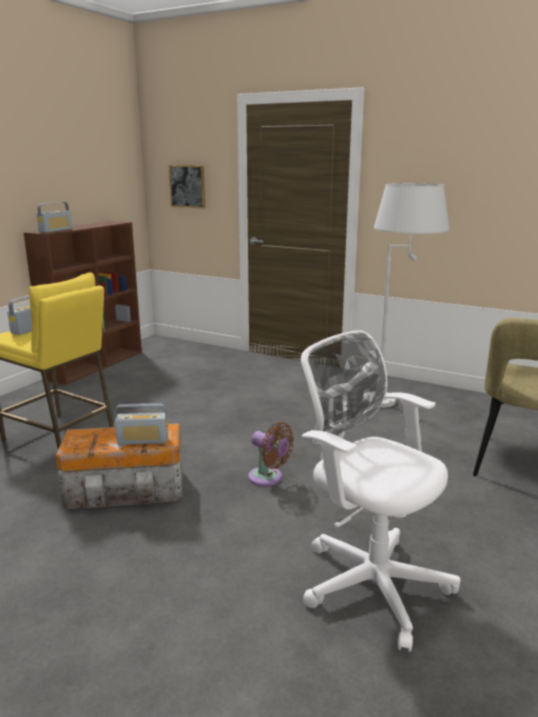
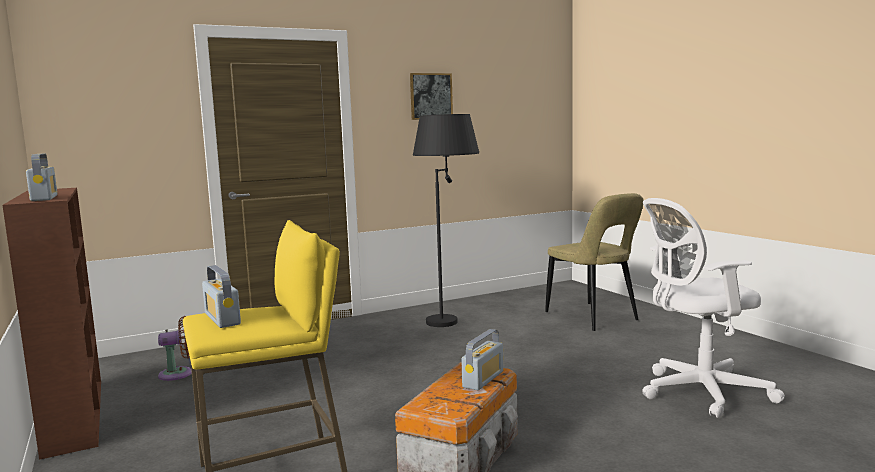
camera: 55 degrees left, 10 degrees down
(187, 186) = (117, 137): picture -> picture (431, 96)
(268, 478) = (521, 389): brown fan -> brown fan (179, 374)
(397, 400) = (450, 317): white floor lamp -> black floor lamp

